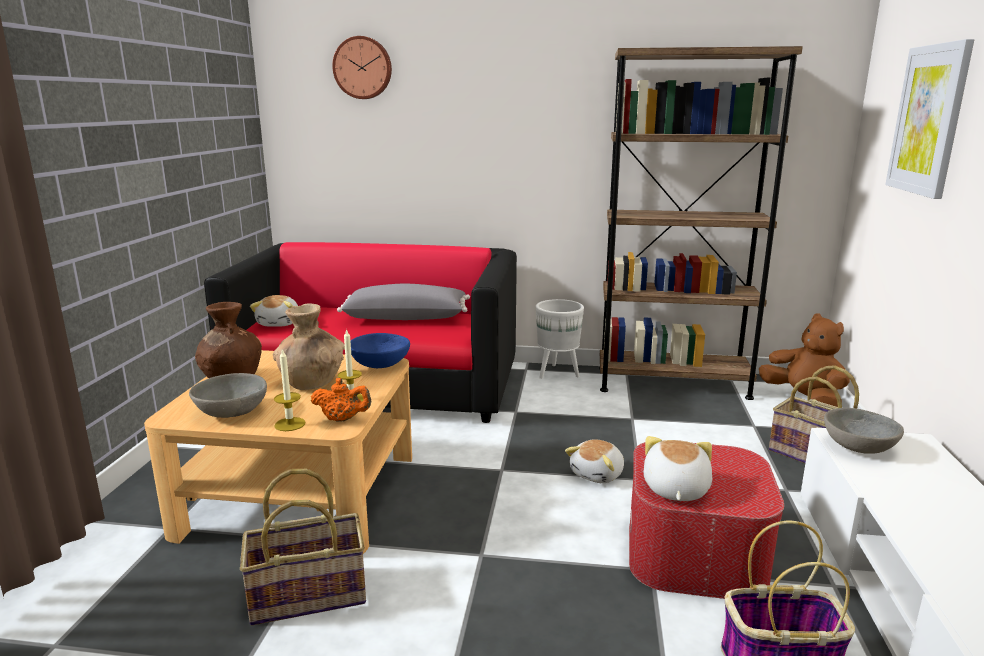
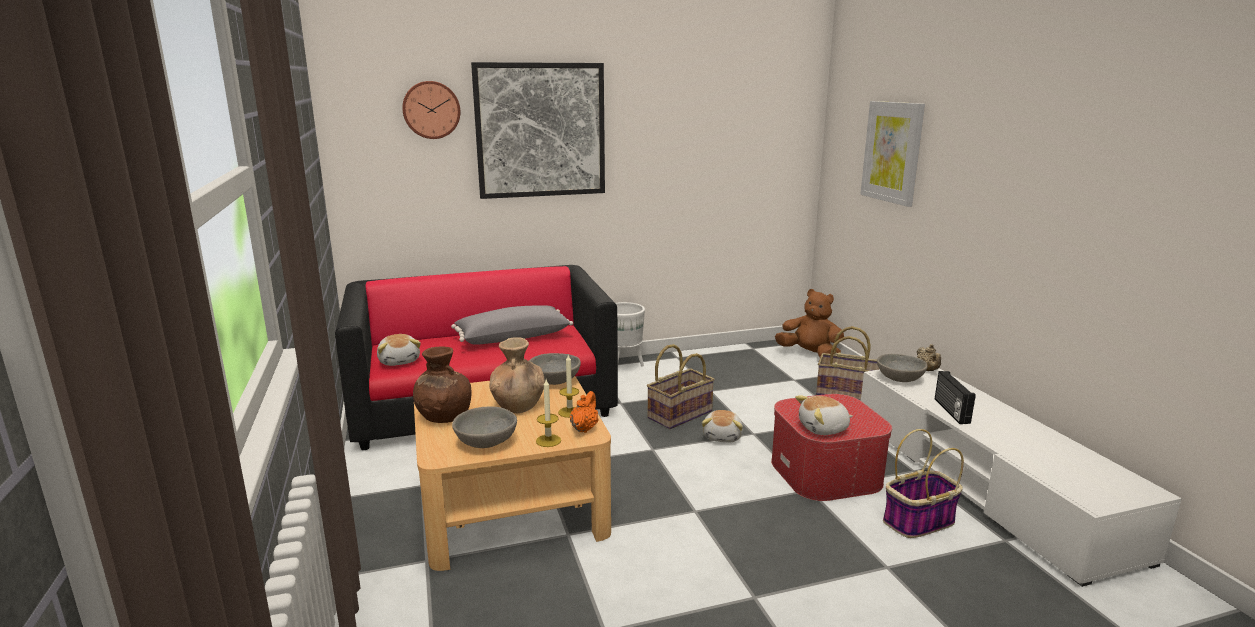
camera: 25 degrees left, 0 degrees up
(309, 594) = (599, 571): basket -> basket (679, 414)
(342, 419) = (584, 428): orange teapot -> orange teapot turned 60 degrees counterclockwise
(381, 364) = (555, 381): blue bowl -> grey bowl
(477, 92) = (540, 130): none -> picture
(672, 383) = (715, 358): brown bookcase -> none
(674, 489) = (823, 429): plush toy -> plush toy turned 90 degrees counterclockwise
(902, 509) = (950, 411): none -> radio
(918, 444) = (927, 370): none -> beige teapot

